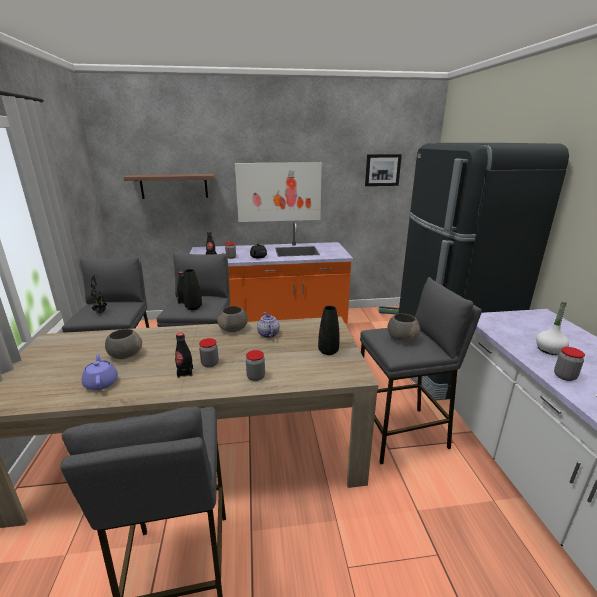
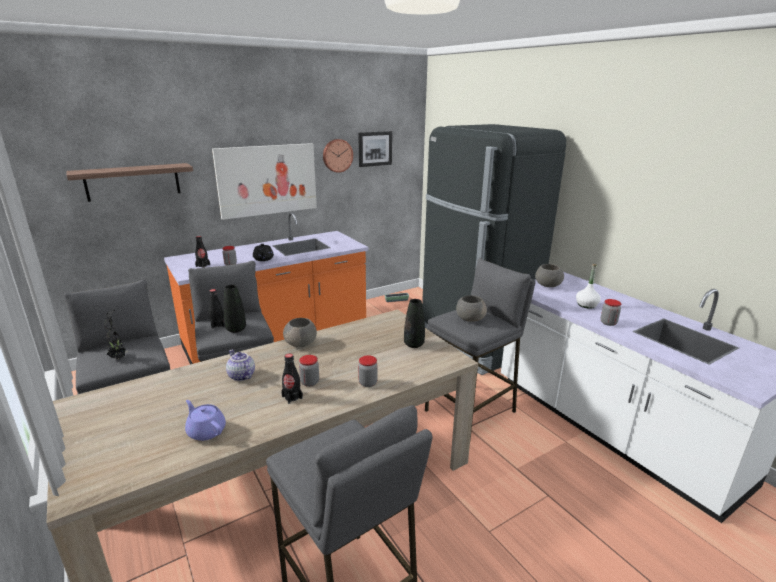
camera: 25 degrees left, 0 degrees up
(125, 355) = (202, 397): grey bowl -> grey bowl (547, 285)
(268, 334) = (342, 341): teapot -> teapot (241, 376)
(344, 174) = (337, 155): none -> wall clock

